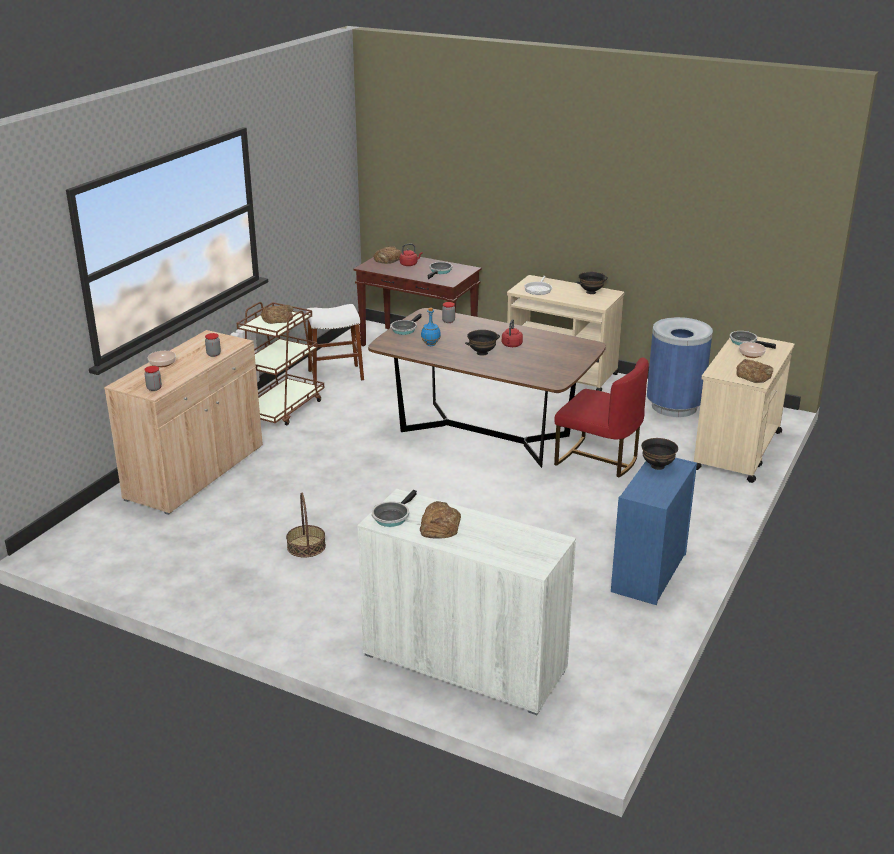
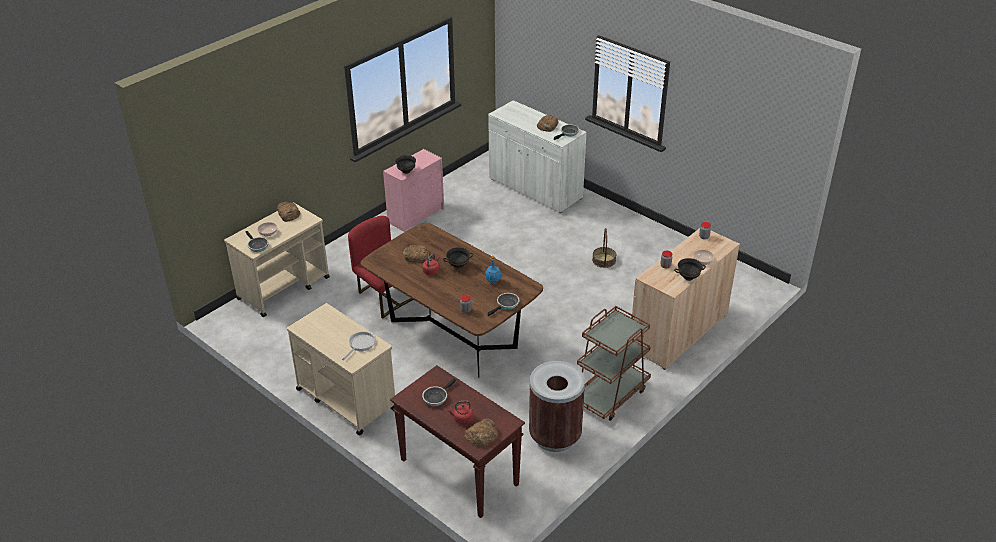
camera: 165 degrees left, 10 degrees up
(278, 318) = (613, 336): bread -> bread (416, 256)
(336, 375) = (554, 436): white stool -> brown trash can
(591, 292) = (316, 331): black bowl -> black bowl (688, 278)
(648, 573) = (416, 215): blue dresser -> pink dresser
(674, 406) = (286, 339): blue trash can -> none

